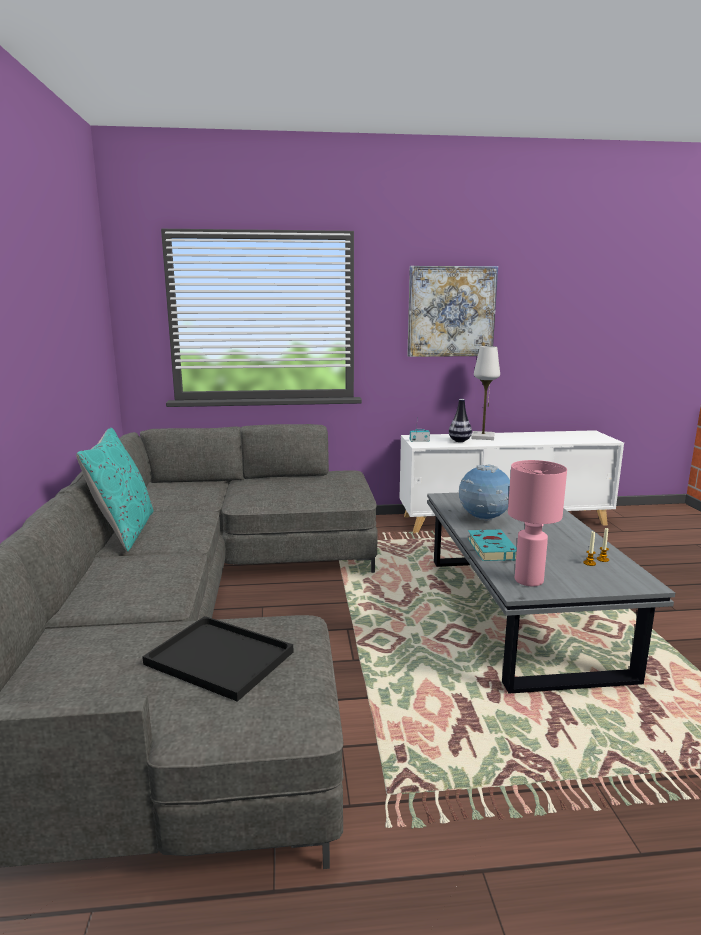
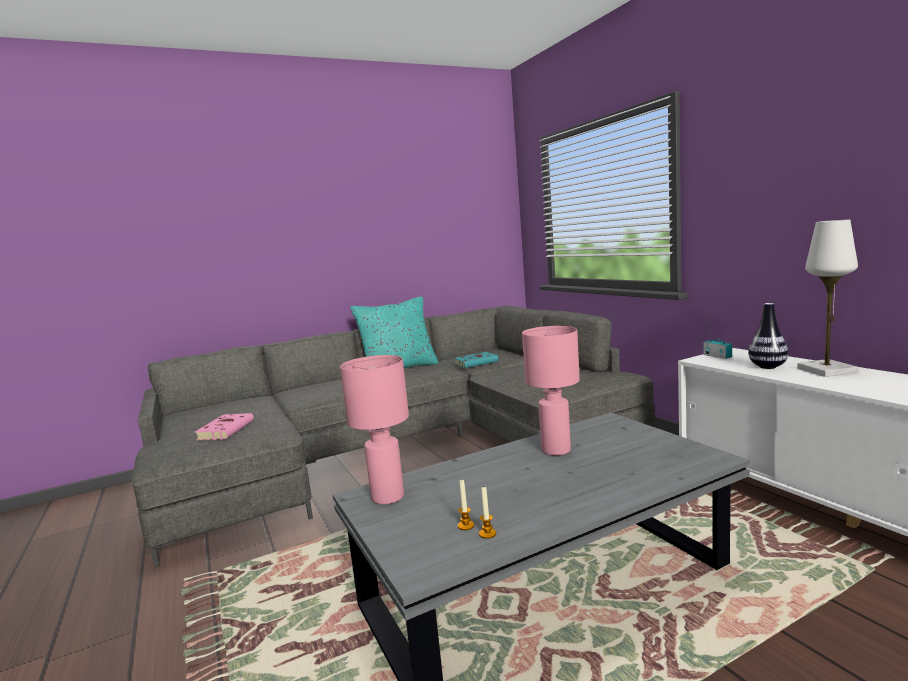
camera: 70 degrees right, 5 degrees down
(216, 658) = (226, 429): black tray -> pink book
(451, 311) = (802, 170): picture -> none
(484, 520) = (555, 450): globe -> pink table lamp
(491, 548) = (466, 467): turquoise book -> turquoise book (477, 362)

